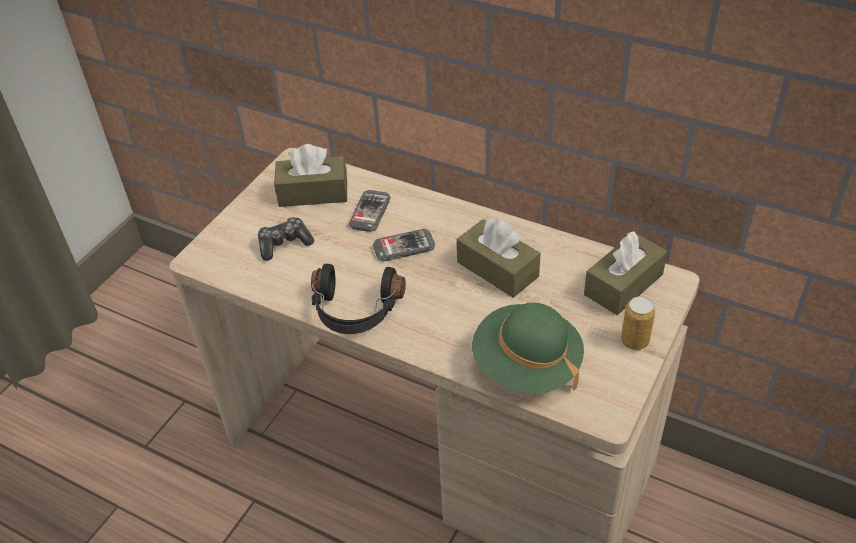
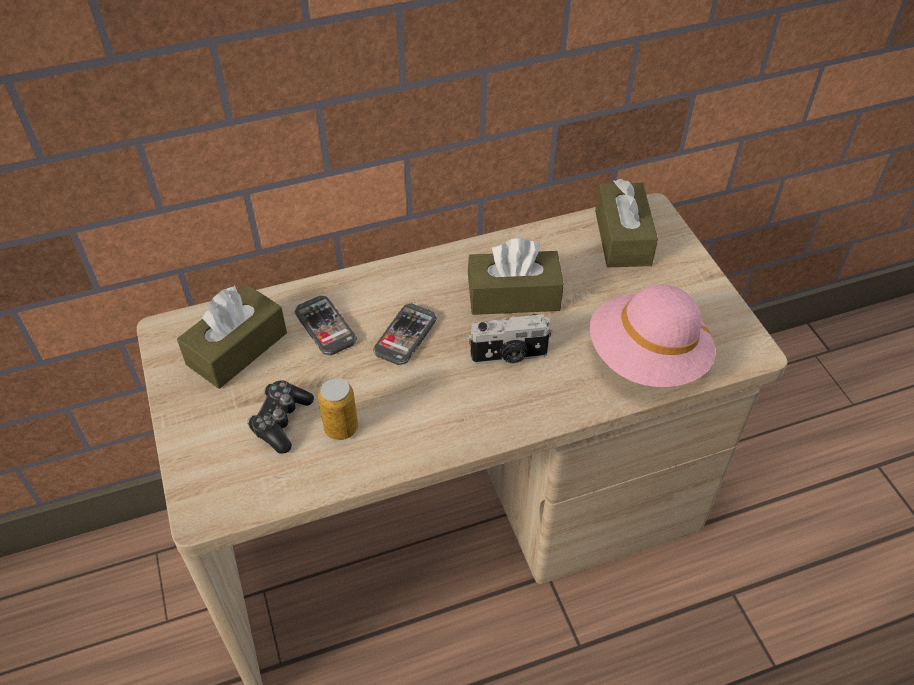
camera: 50 degrees left, 5 degrees up
(355, 311) = (447, 429): black headphones -> none
(444, 300) = (509, 356): none -> camera
(526, 365) = (647, 359): green hat -> pink hat
(634, 341) = (690, 277): can -> can (341, 428)

